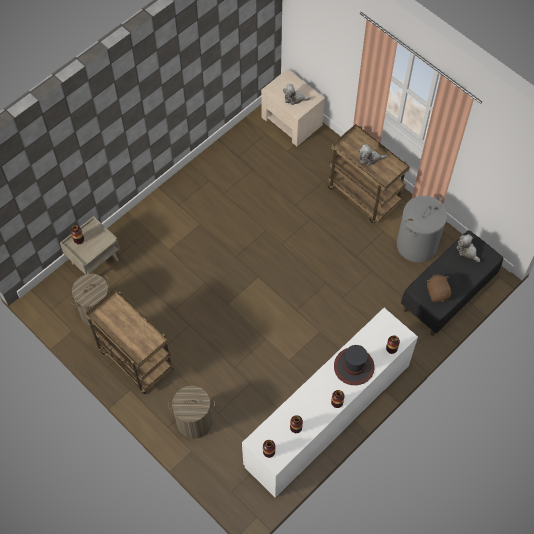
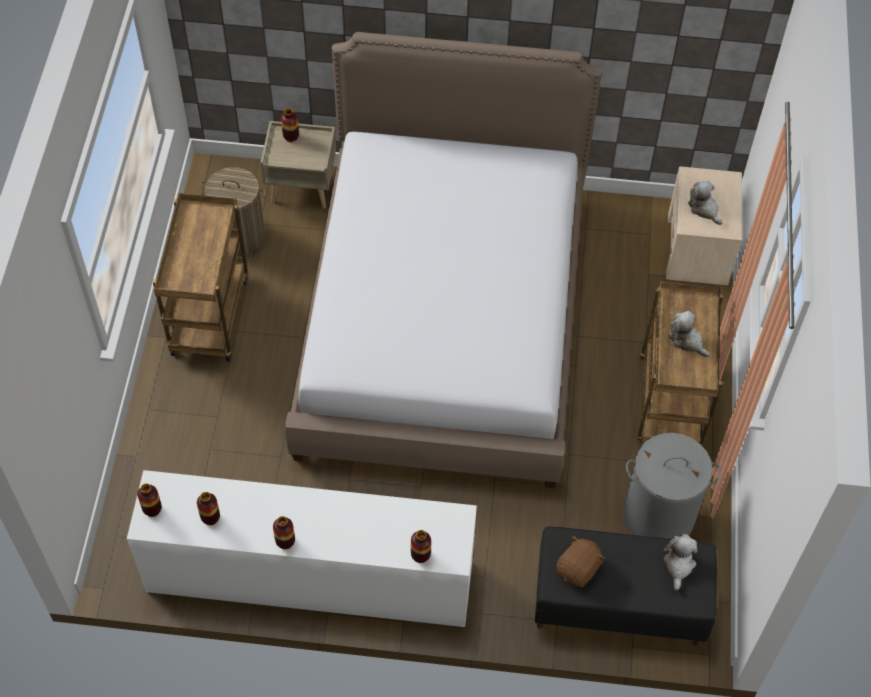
camera: 50 degrees right, 5 degrees down
(194, 421) = (178, 432): laundry basket -> none
(236, 255) = (444, 321): none -> bed
(353, 367) = (355, 527): hat -> none

